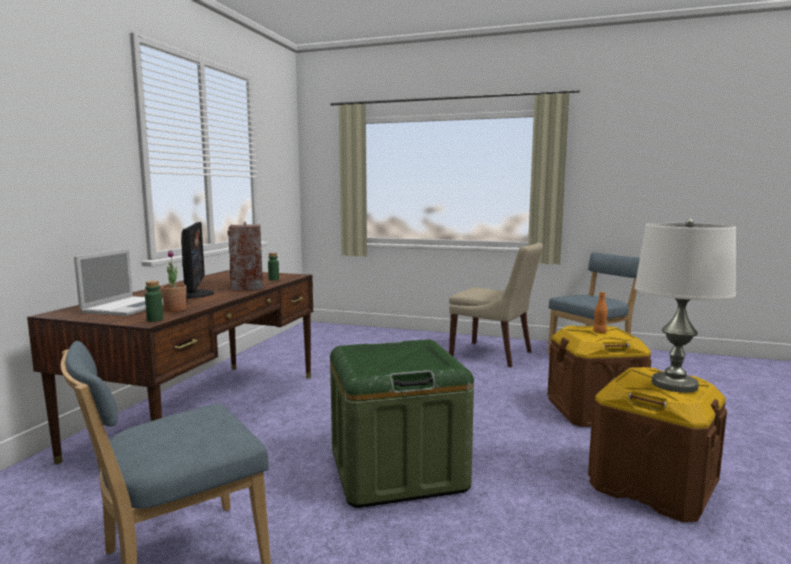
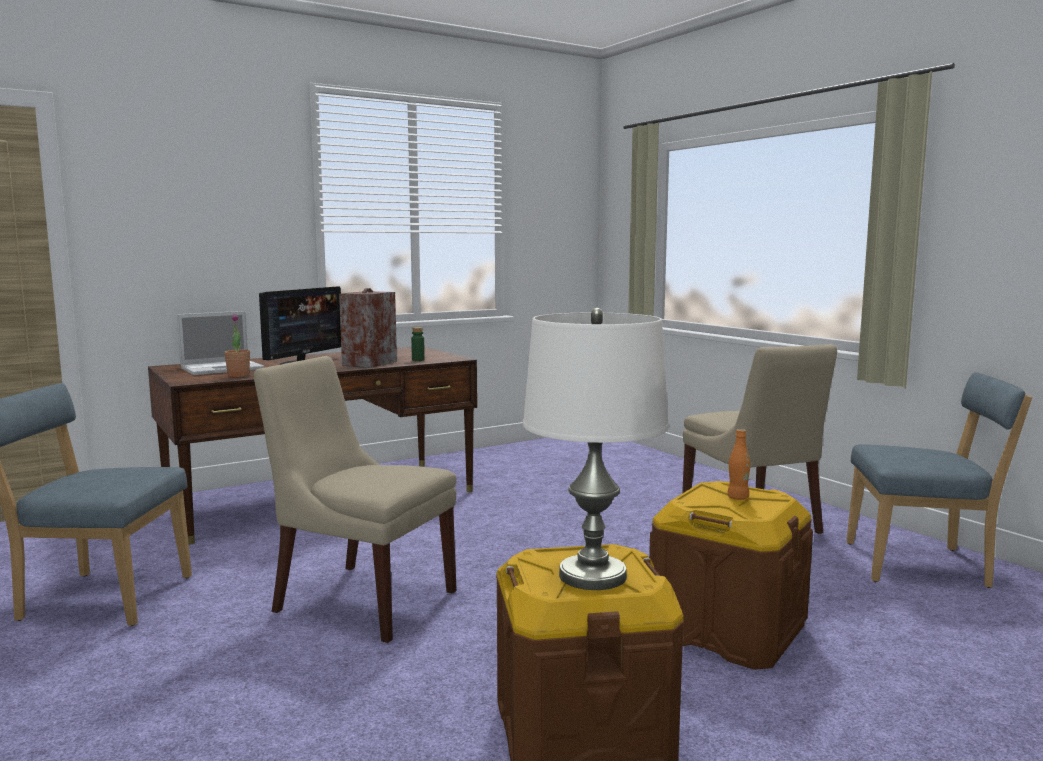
camera: 40 degrees right, 0 degrees up
(155, 320) = (197, 381): green bottle -> none
(397, 469) = (361, 600): green storage box -> beige chair

